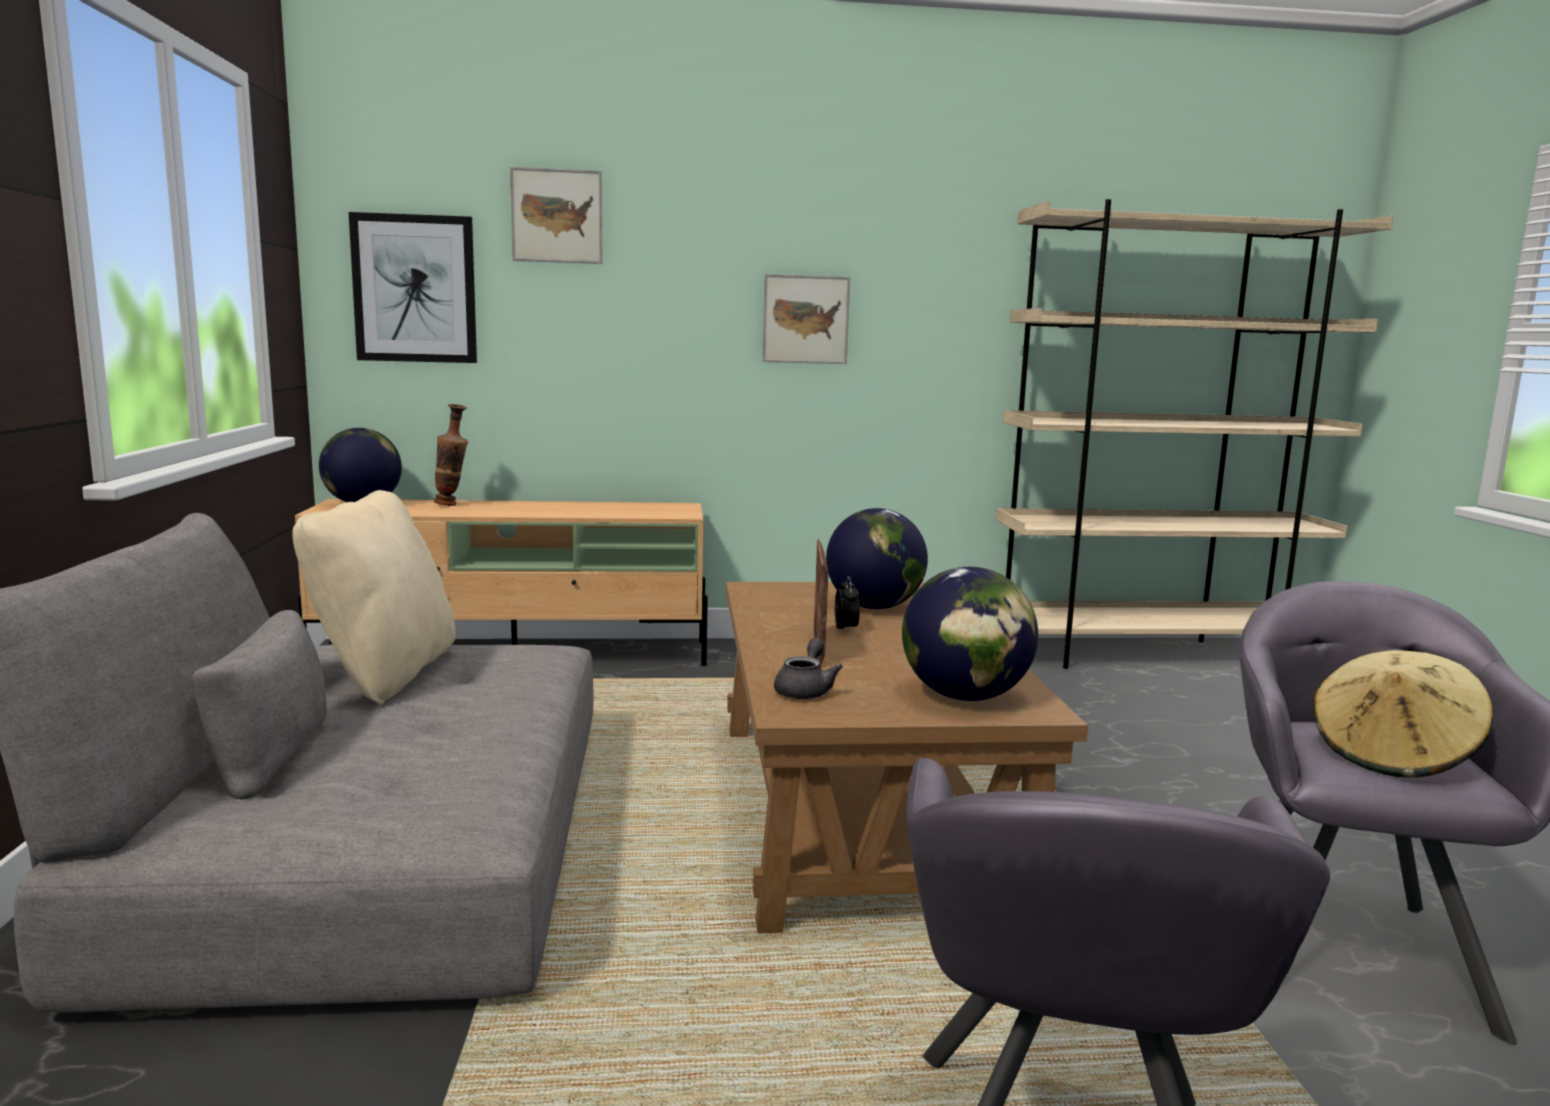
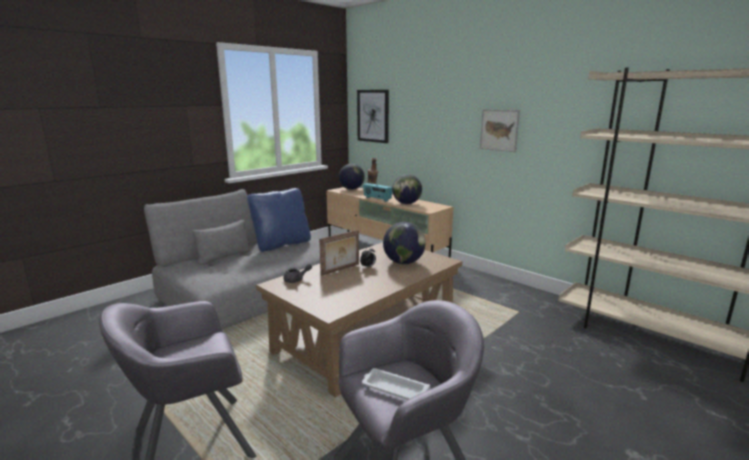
camera: 50 degrees right, 5 degrees up
(386, 675) = (281, 244): beige pillow -> blue pillow
(505, 513) = (377, 199): none -> radio
(557, 216) = (412, 87): picture -> none
(965, 697) = (326, 299): globe -> globe (406, 203)
(1393, 756) = (394, 388): beige hat -> white tray

